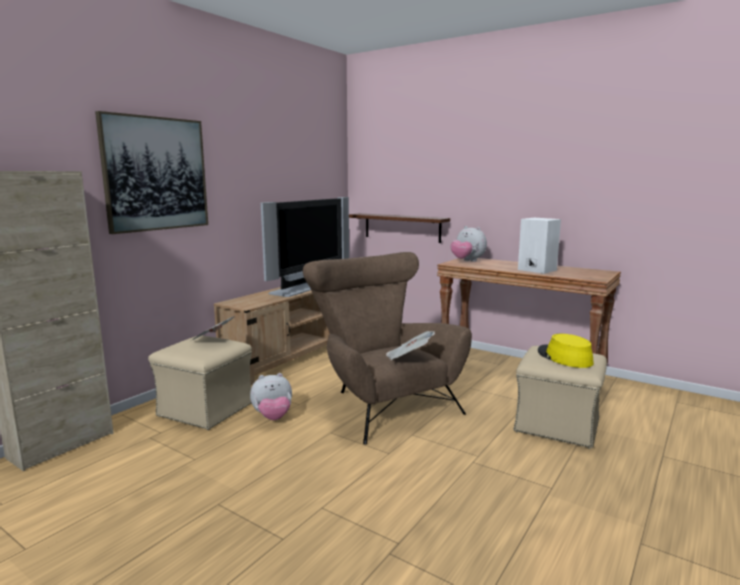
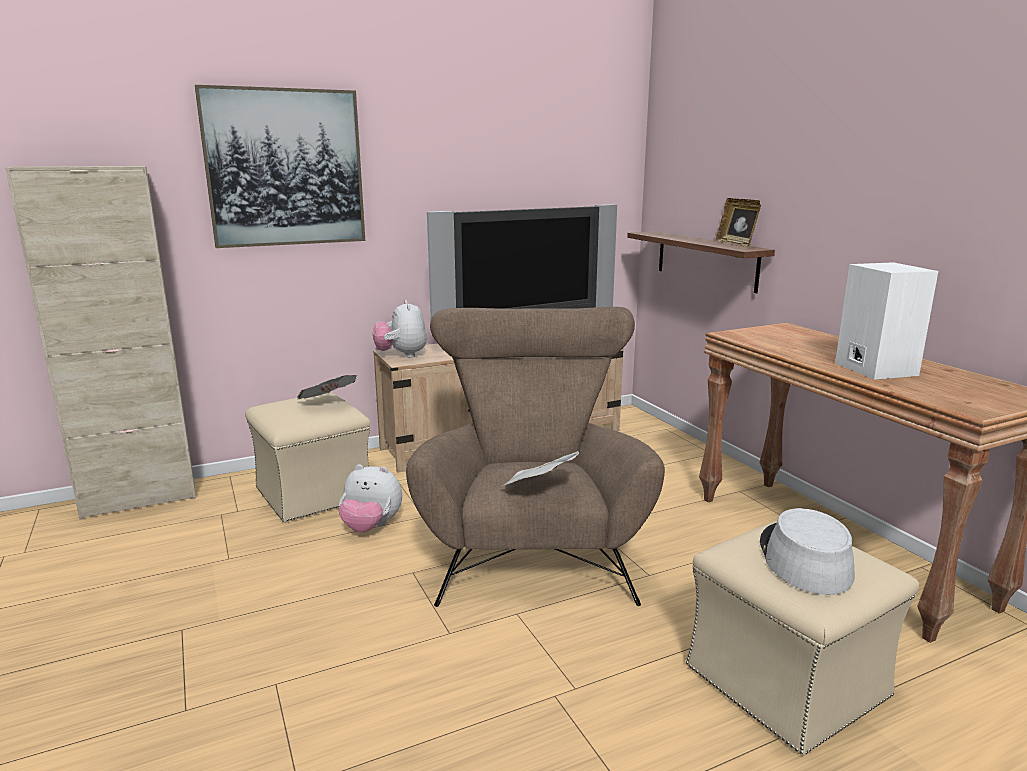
camera: 30 degrees right, 5 degrees up
(425, 216) = (736, 244): none -> picture frame
(467, 261) = (772, 333): plush toy -> plush toy (401, 355)
(564, 357) = (803, 559): yellow hat -> grey hat

